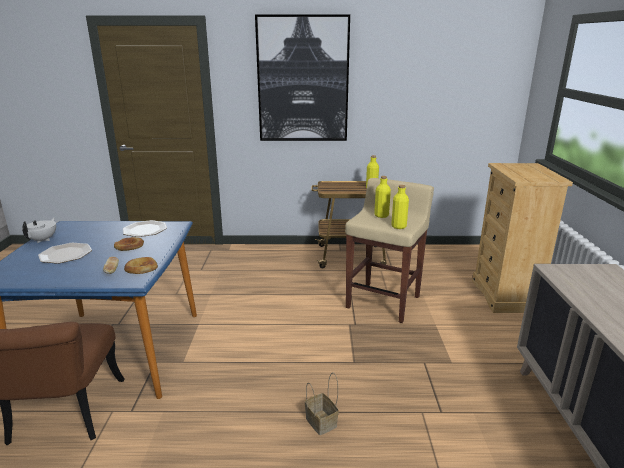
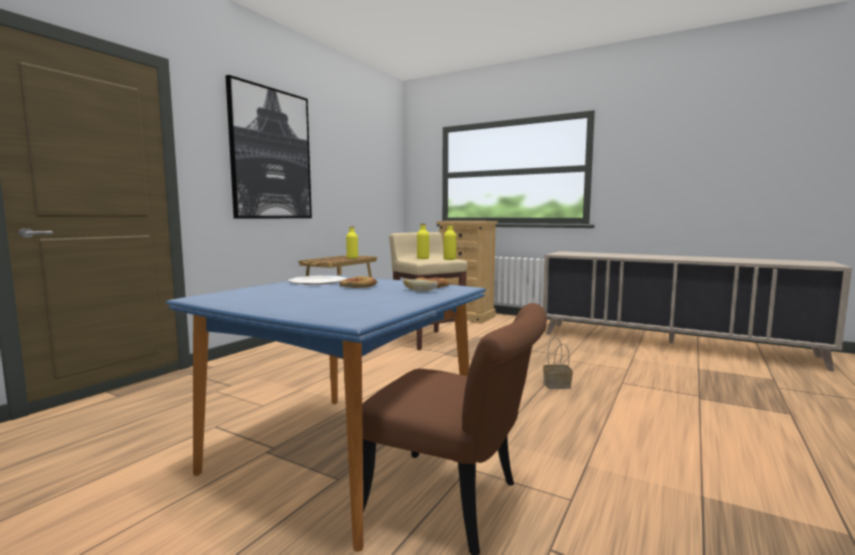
camera: 60 degrees left, 15 degrees down
(43, 240) = (239, 304): white teapot -> none
(66, 254) = (328, 299): plate -> none

